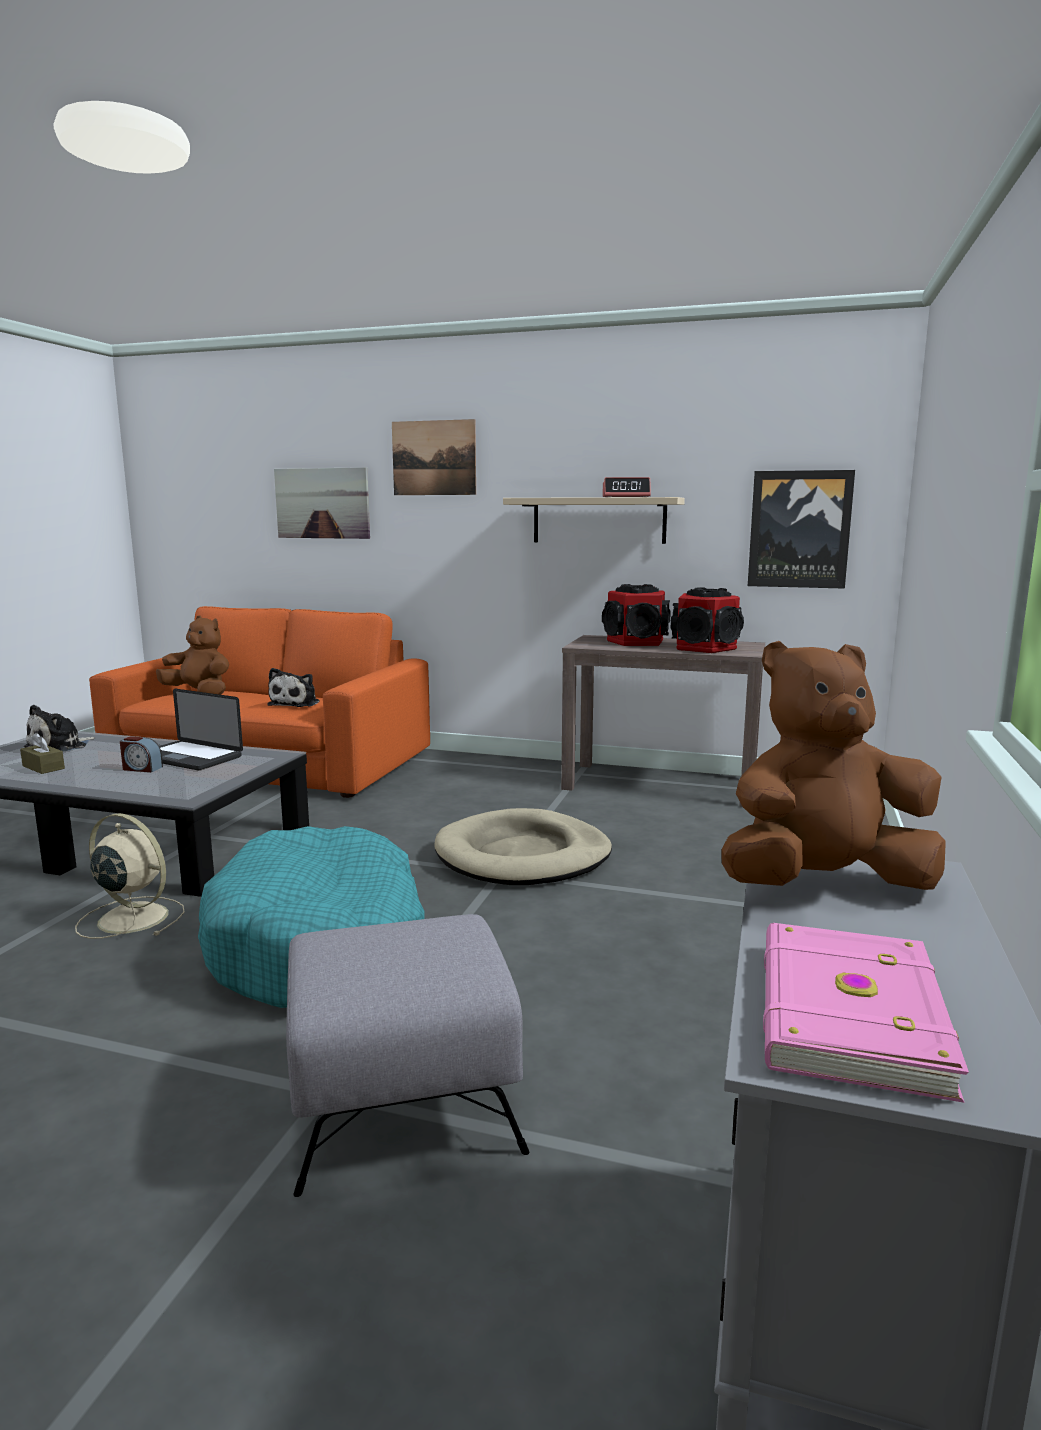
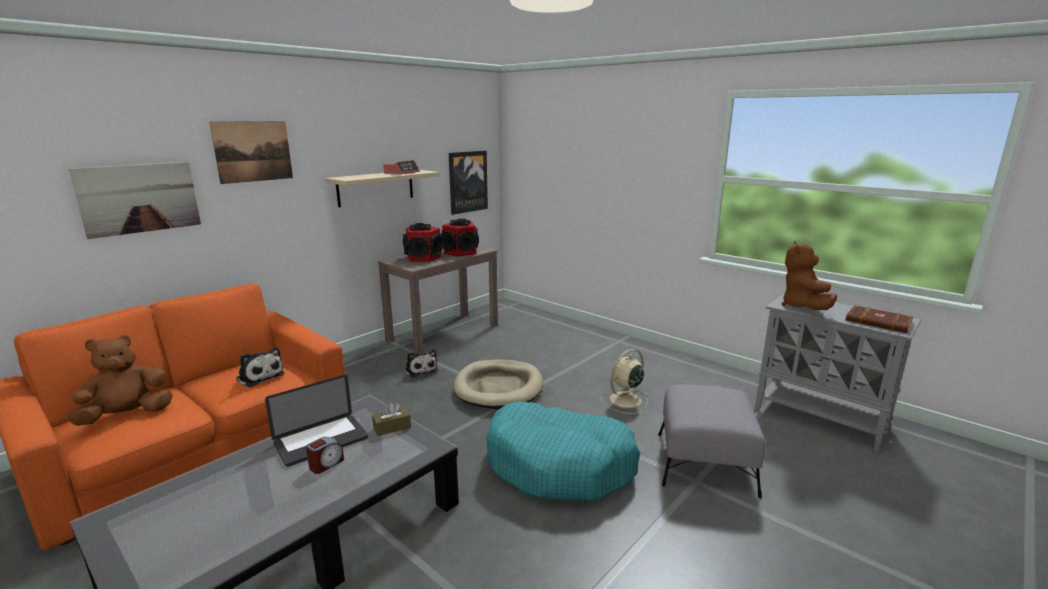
camera: 65 degrees left, 5 degrees up
(43, 767) = (246, 521): brown tissue box -> brown tissue box (392, 427)
(60, 746) = (172, 513): plush toy -> plush toy (420, 370)
(131, 918) = (468, 538): beige fan -> beige fan (624, 400)
(844, 1013) = (878, 322): pink book -> brown book

